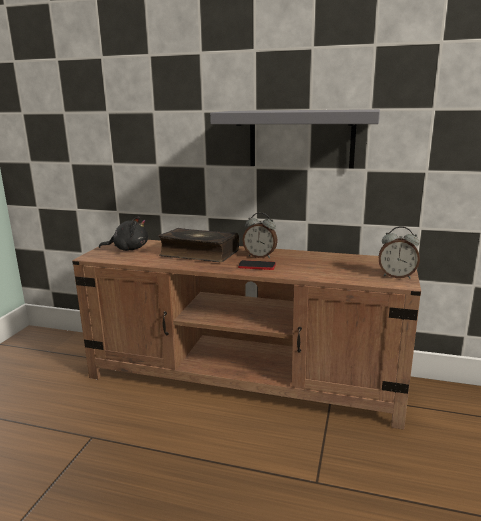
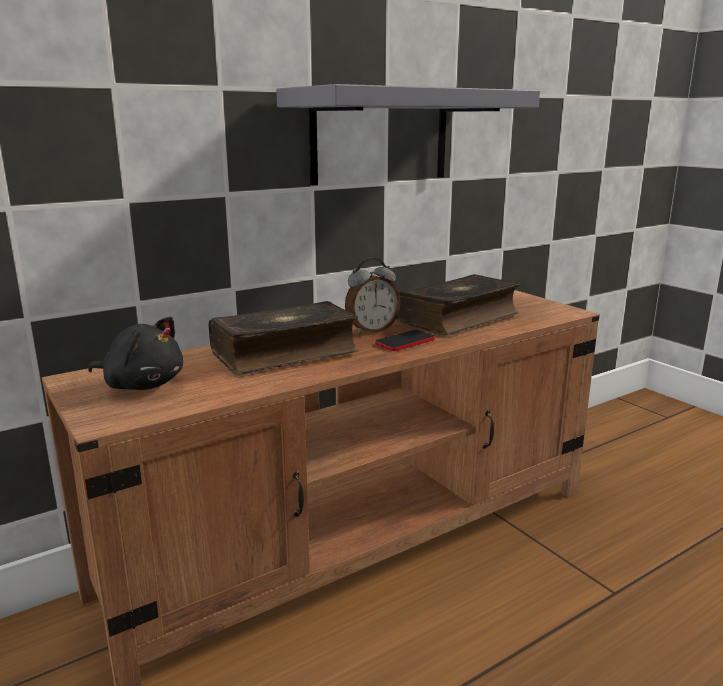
camera: 50 degrees left, 0 degrees up
(128, 249) = (142, 385): black plush toy -> black plush toy turned 75 degrees clockwise
(320, 264) = (459, 318): none -> book
(396, 276) = (548, 307): alarm clock -> none

